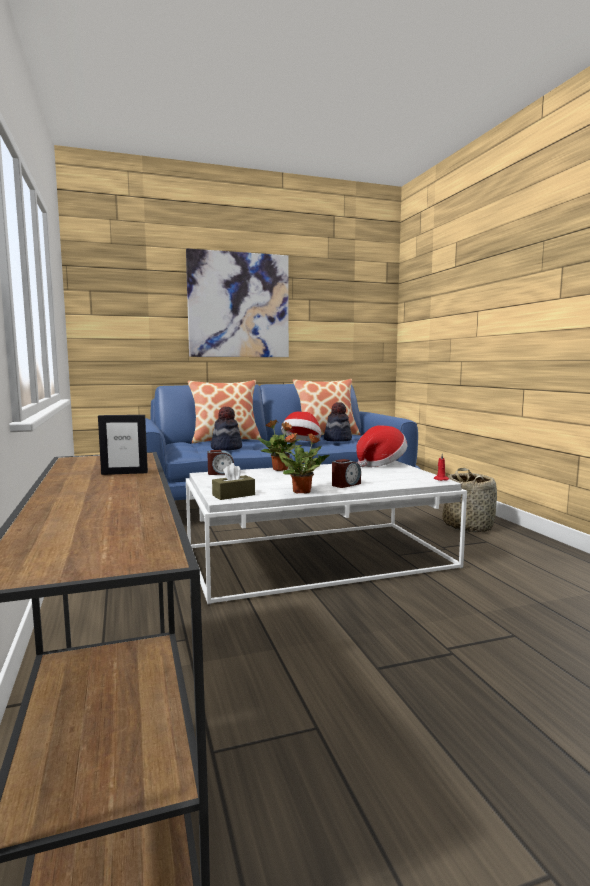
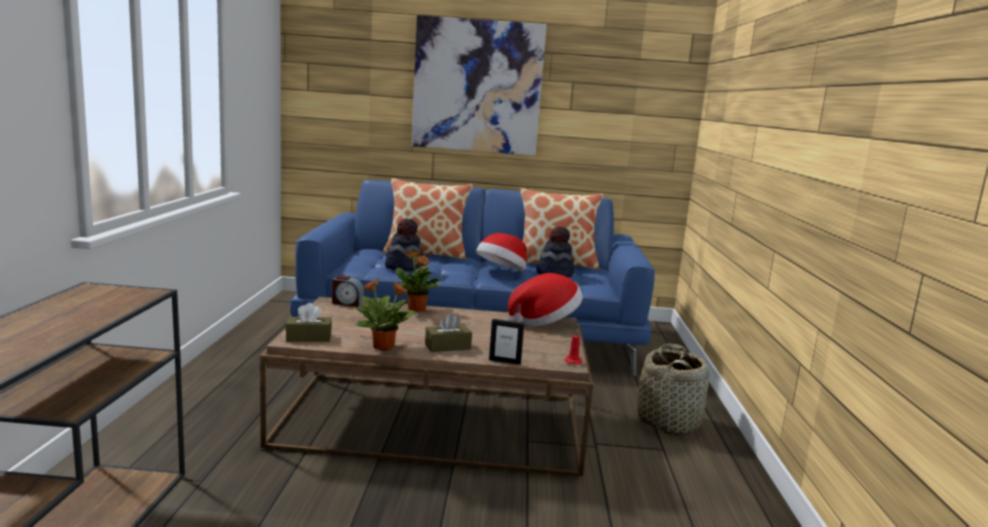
camera: 20 degrees right, 5 degrees up
(124, 473) = (81, 319): picture frame -> picture frame (505, 361)
(319, 557) = (434, 421): white coffee table -> brown coffee table
(345, 484) = (447, 346): alarm clock -> brown tissue box

